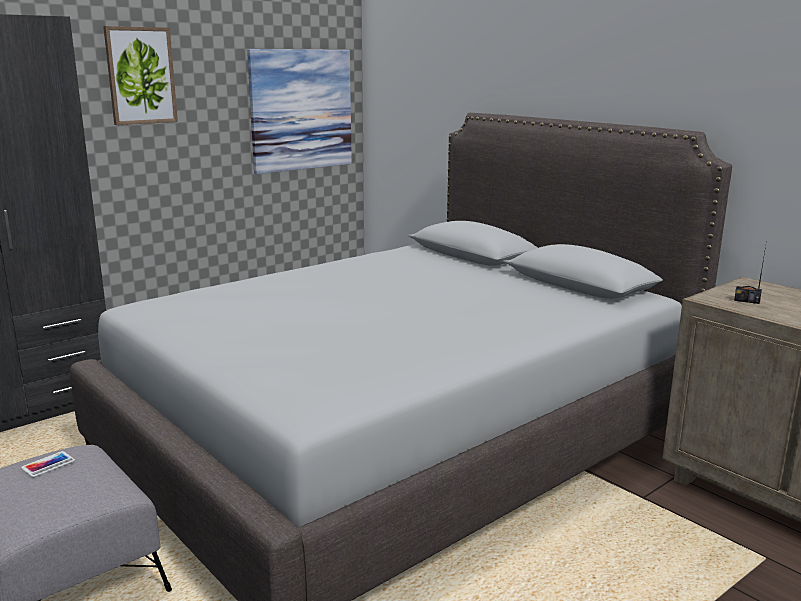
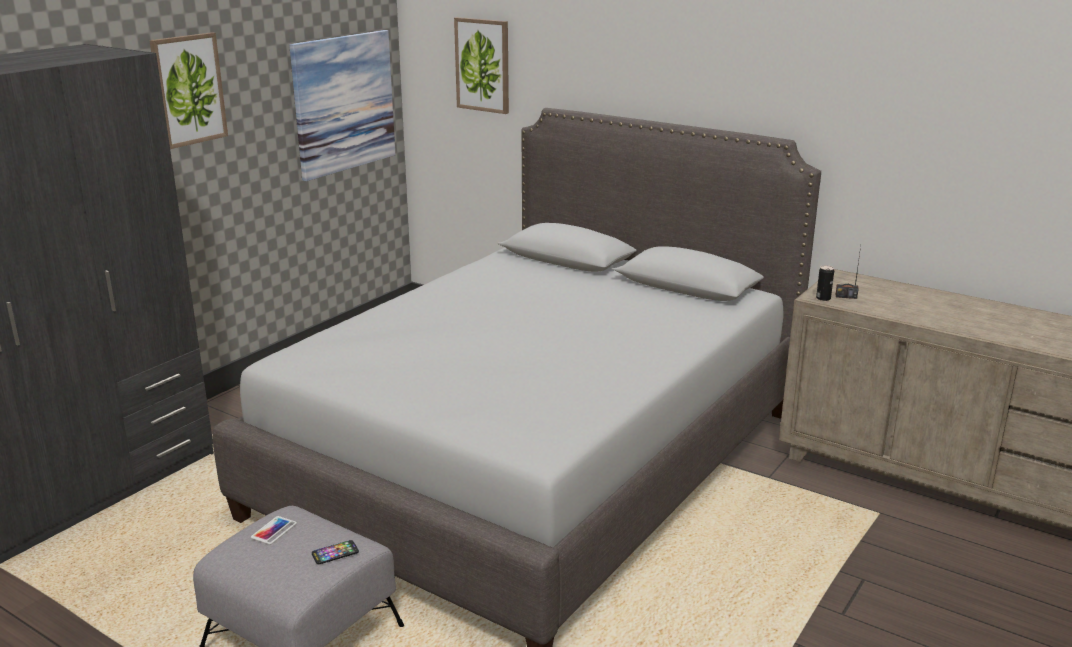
camera: 15 degrees left, 5 degrees up
(84, 496) = (335, 553): none -> phone
(424, 78) = (483, 65): none -> picture
(718, 300) = (823, 298): none -> can

